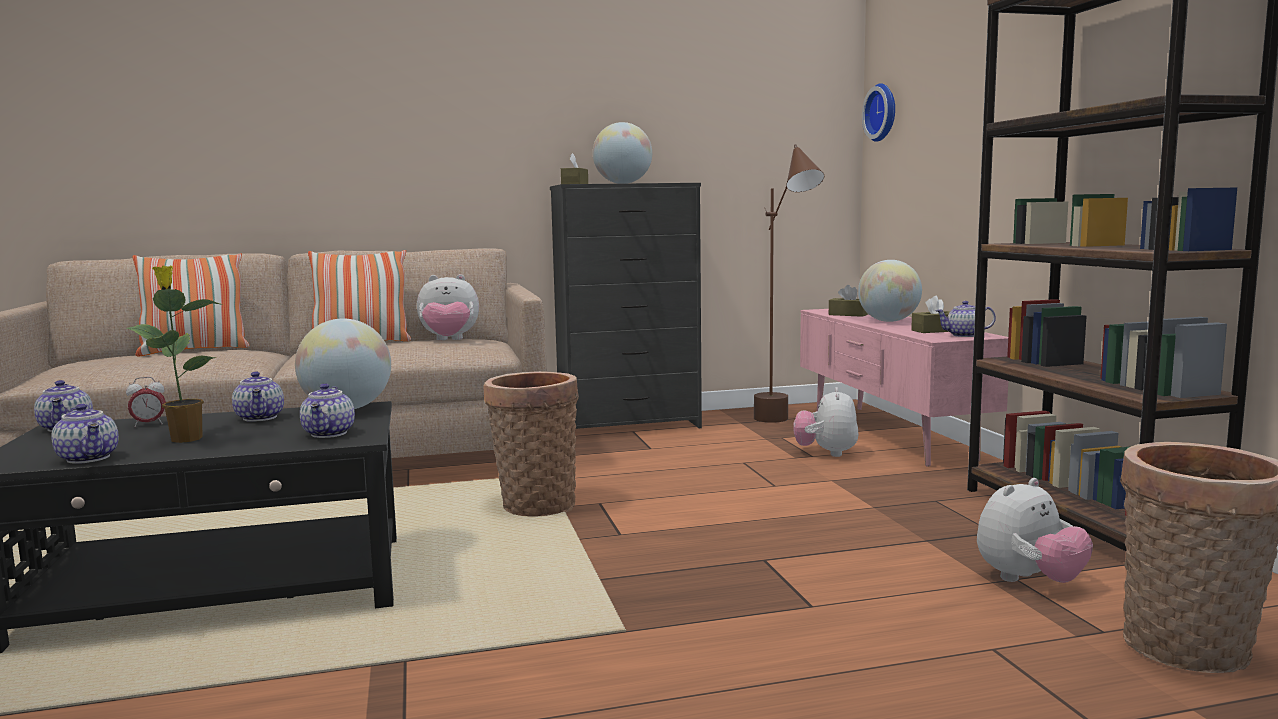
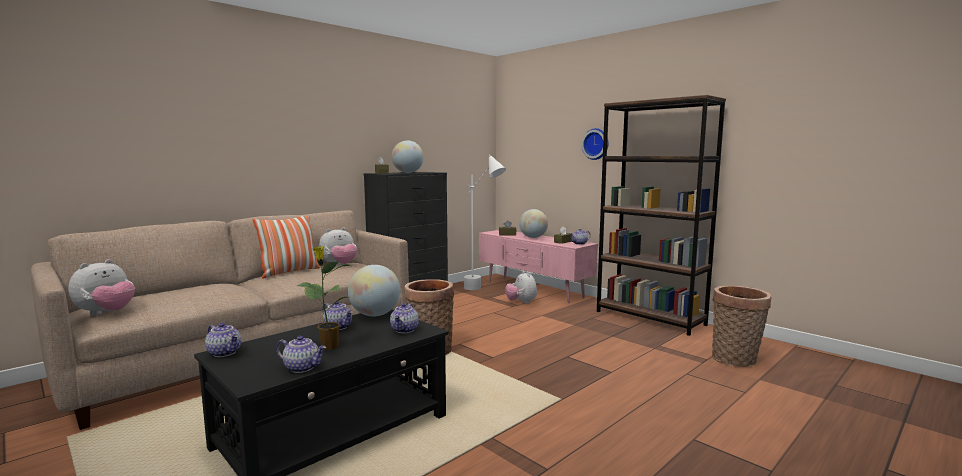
camera: 30 degrees left, 0 degrees up
(149, 424) = (277, 342): alarm clock -> none
(194, 351) = (185, 289): pillow -> none
(330, 434) = (405, 330): teapot -> teapot turned 45 degrees clockwise
(785, 424) = (483, 290): brown floor lamp -> white floor lamp
(883, 112) = (511, 137): wall clock -> wall clock (596, 144)
(1029, 581) = (664, 345): plush toy -> plush toy (106, 313)

